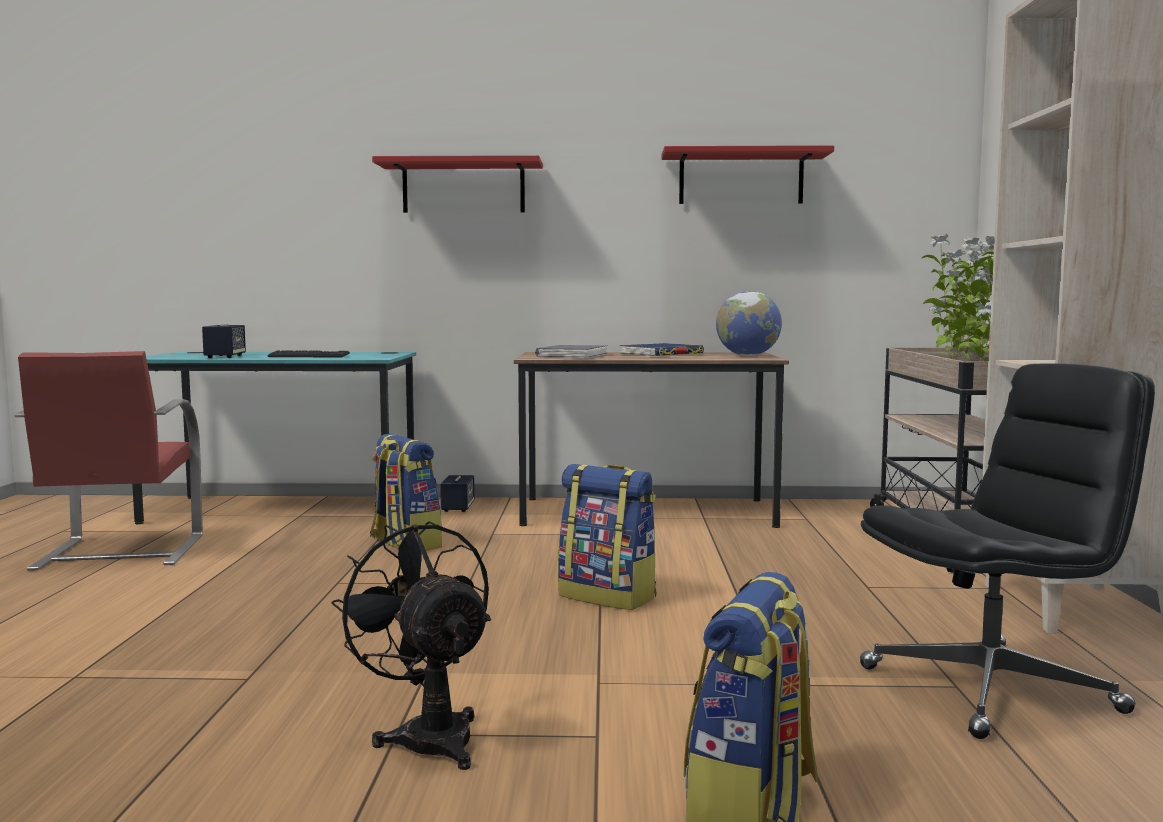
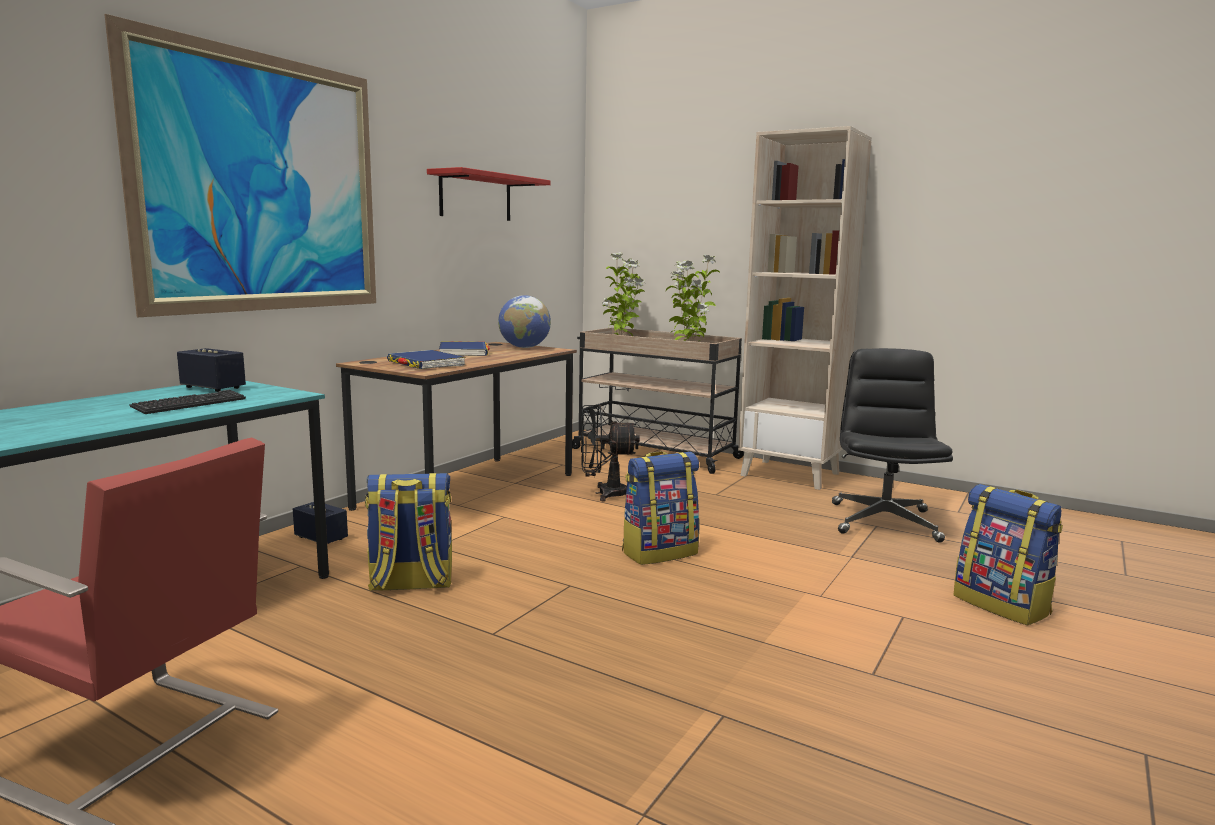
camera: 60 degrees left, 5 degrees up
(225, 357) = (78, 425): speaker -> speaker (213, 388)
(428, 735) = (880, 664): black fan -> black fan (604, 493)
(463, 187) = (264, 184): red shelf -> picture
(572, 356) = (426, 364): grey book -> blue book

